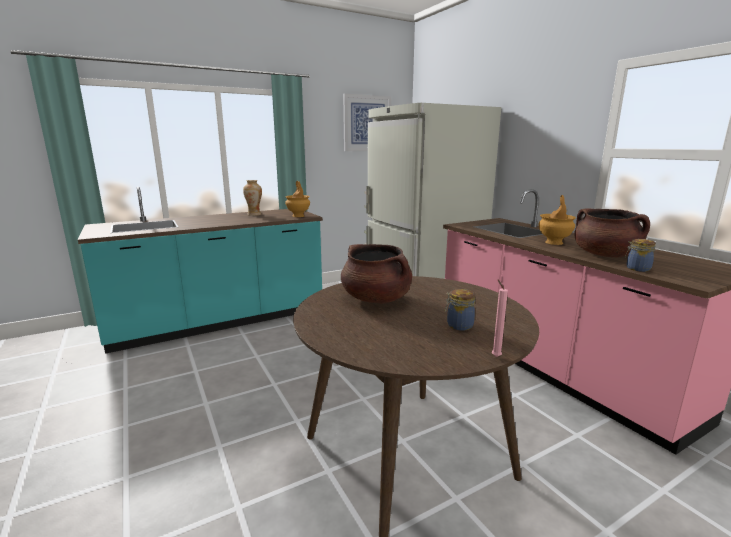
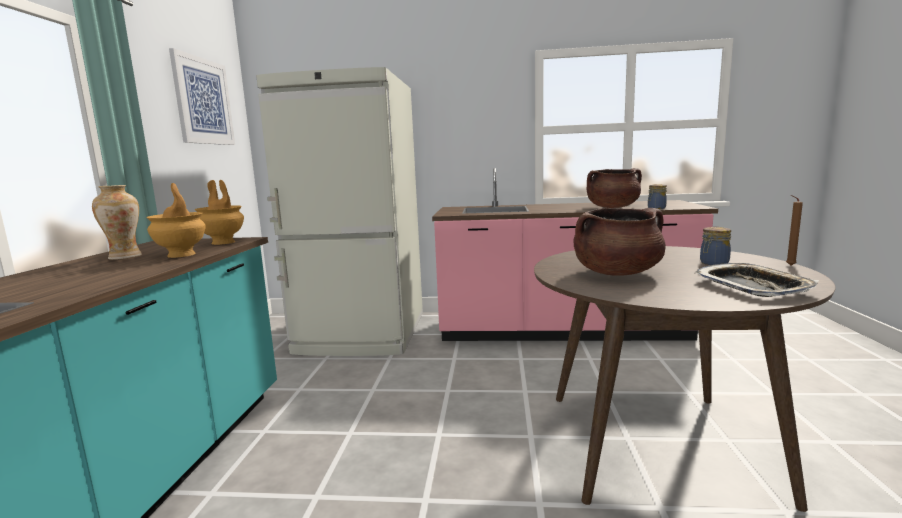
camera: 55 degrees left, 5 degrees down
(379, 342) = (752, 287): none -> tray
(495, 356) = (789, 265): pink candle -> brown candle
(554, 243) = (560, 209): brown vase -> brown vase (182, 255)

